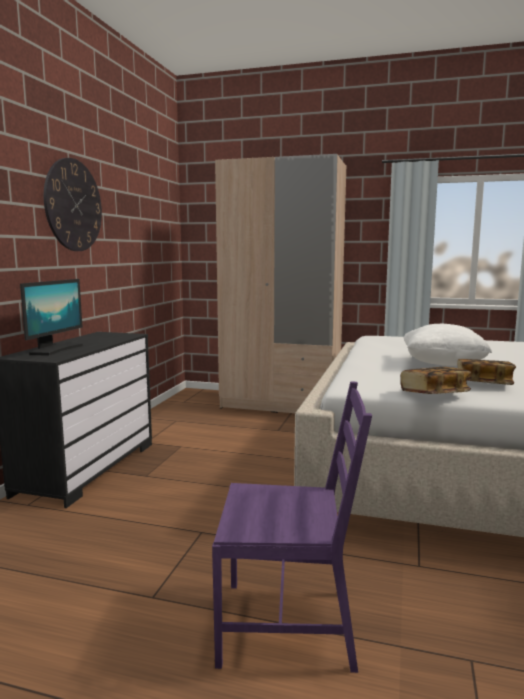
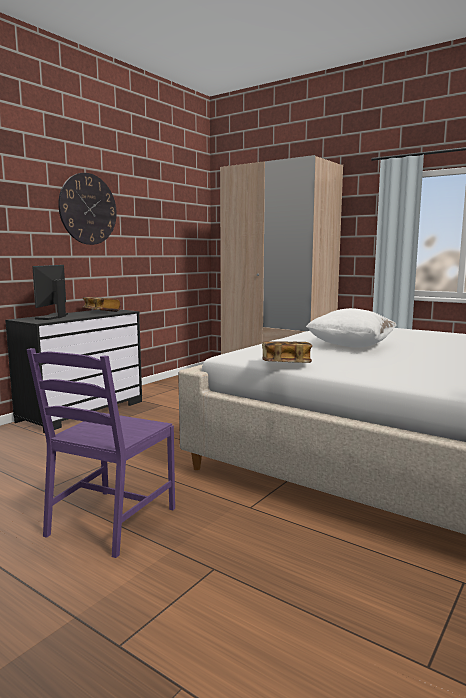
camera: 20 degrees right, 0 degrees up
(55, 349) = (53, 317): monitor -> monitor turned 150 degrees clockwise
(289, 624) = (111, 522): purple chair -> purple chair turned 90 degrees clockwise
(483, 384) = (348, 361): book -> book (101, 311)

